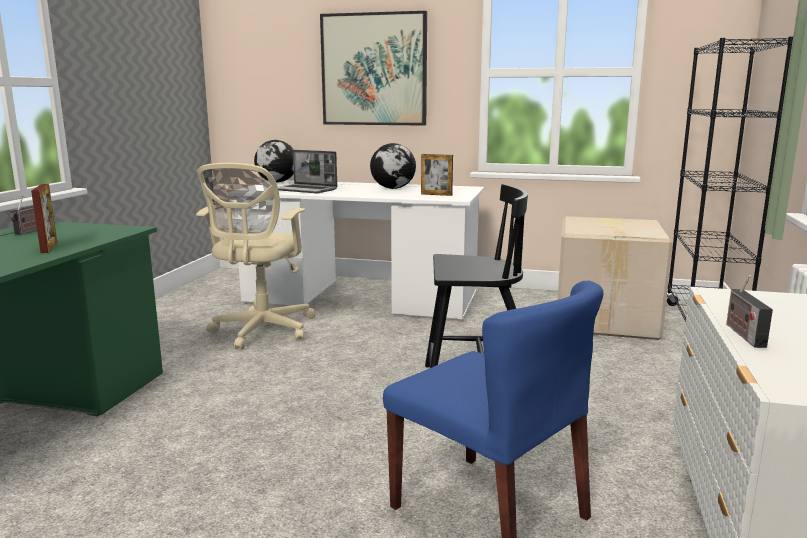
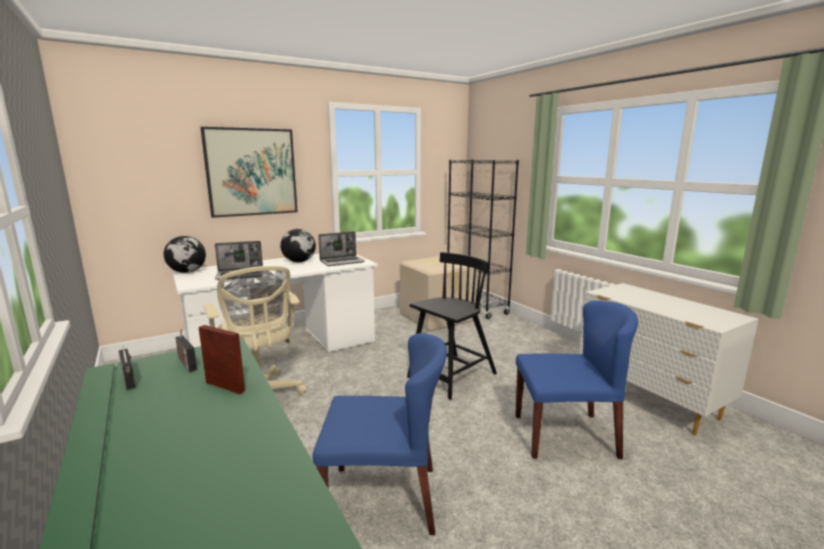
camera: 45 degrees left, 0 degrees up
(192, 448) = (384, 498): none -> blue chair
(436, 194) = (342, 262): picture frame -> laptop
(742, 334) = (653, 308): radio -> radio (186, 363)

